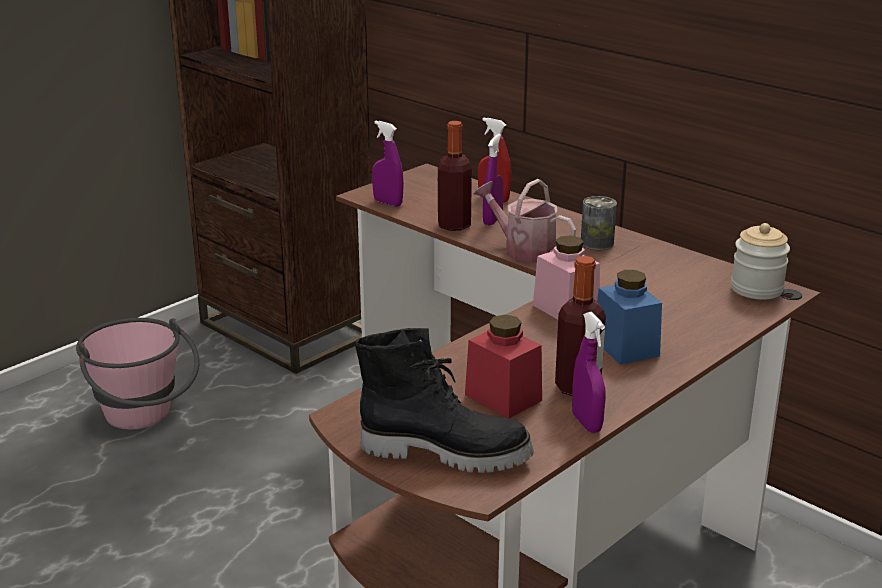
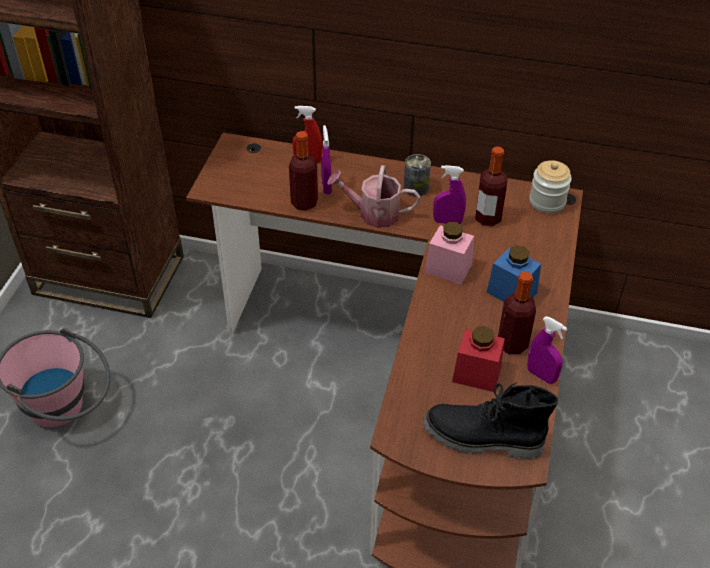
camera: 30 degrees left, 20 degrees up
(388, 203) = (234, 193): purple spray bottle -> purple spray bottle (447, 222)
(446, 452) = (482, 440): black boot -> black boot turned 150 degrees counterclockwise
(662, 284) = (488, 218): none -> bottle

